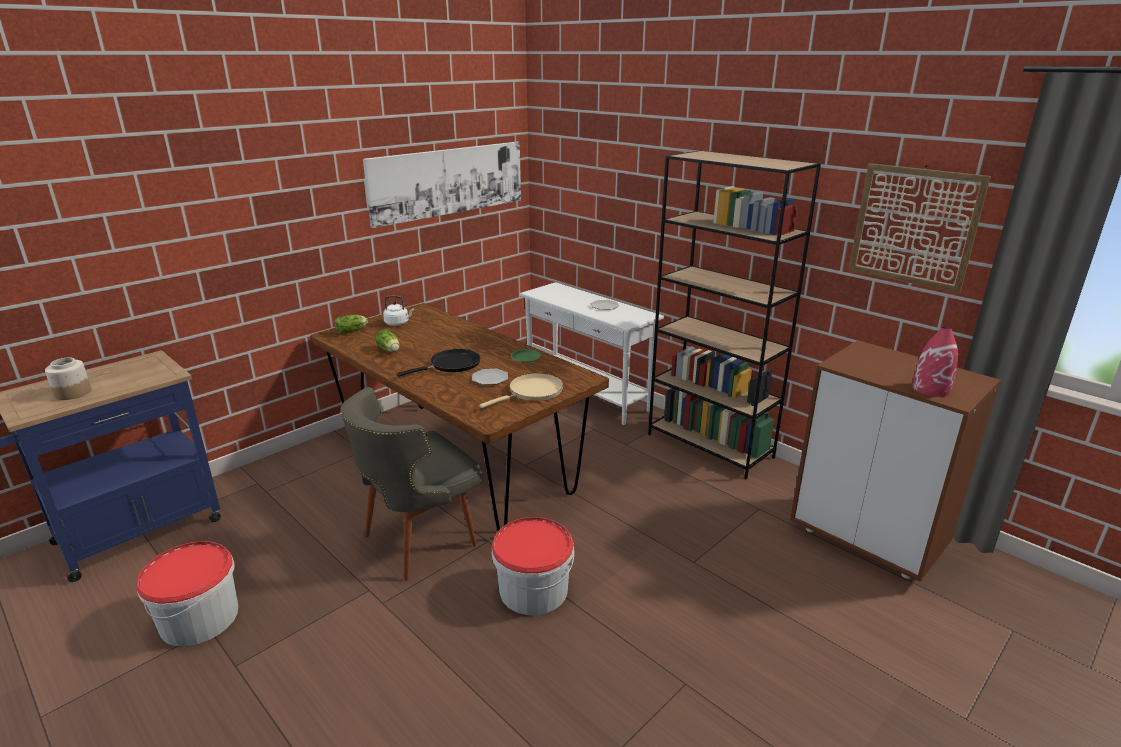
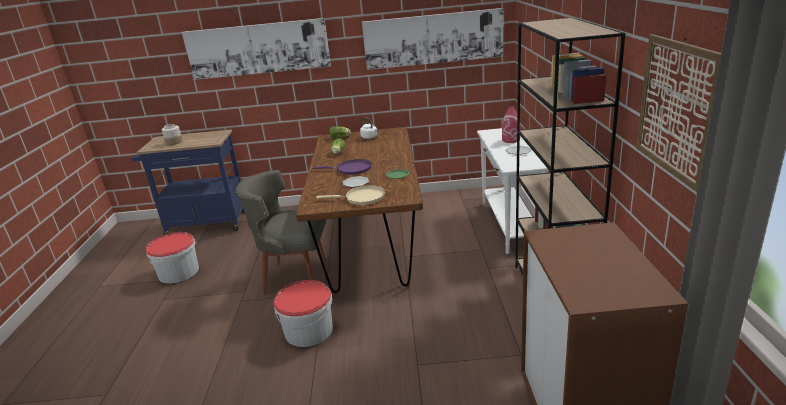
camera: 45 degrees right, 0 degrees up
(205, 205) = (258, 49): none -> picture
(451, 365) = (351, 169): black frying pan -> purple frying pan
(931, 389) = (581, 283): red vase -> red vase (511, 140)

